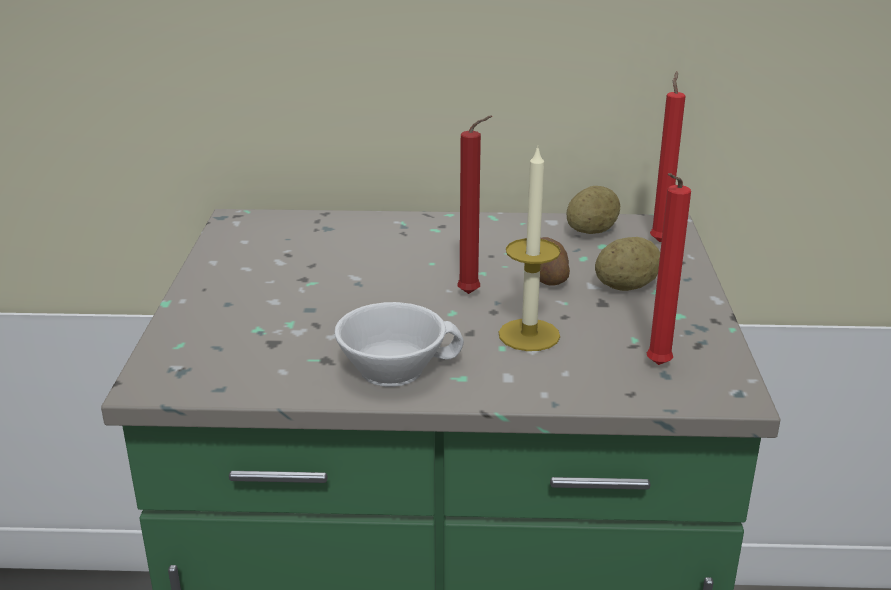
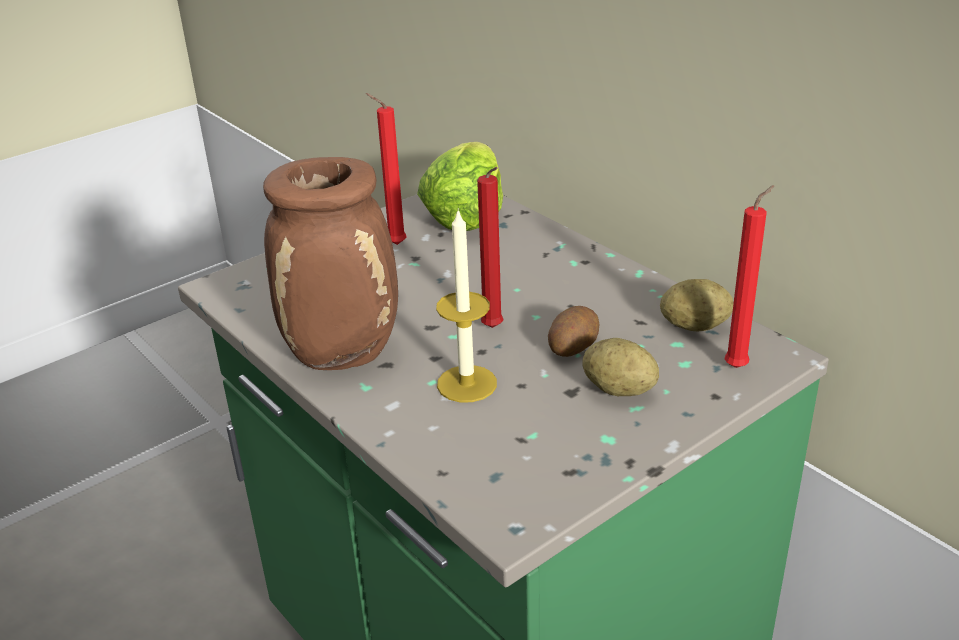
camera: 50 degrees right, 5 degrees up
(279, 233) = (465, 213): none -> lettuce
(394, 366) = (345, 353): white cup -> brown vase
(655, 366) = (501, 465): red candle -> red candle (393, 244)

